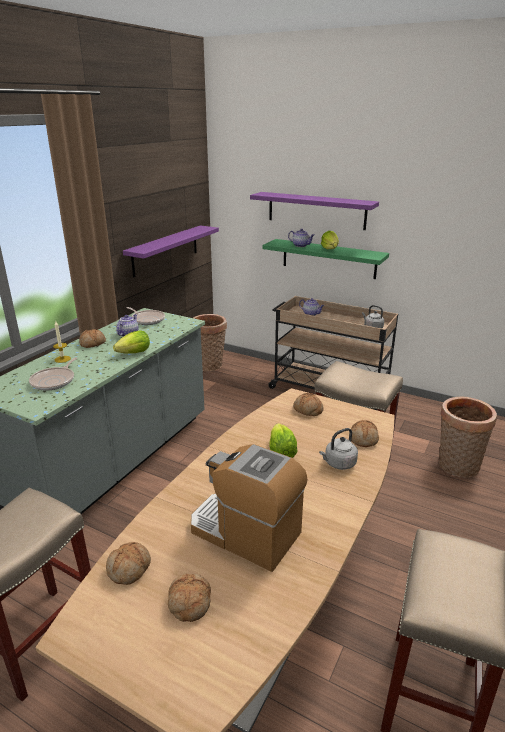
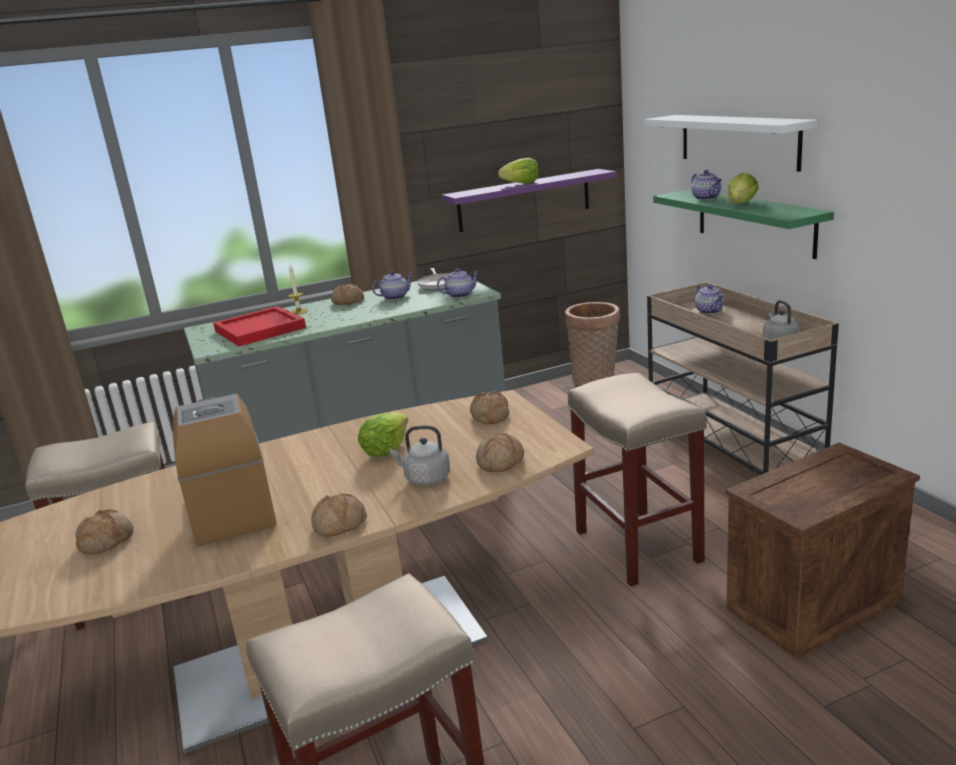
camera: 40 degrees right, 5 degrees down
(54, 381) = (261, 329): frying pan -> red tray
(130, 569) = (111, 501): bread -> bread (340, 525)
(134, 353) = (369, 316): lettuce -> lettuce (522, 184)
(178, 326) = (460, 295): none -> teapot
(316, 210) = (737, 140): purple shelf -> white shelf
(456, 467) = (813, 606): basket -> crate

